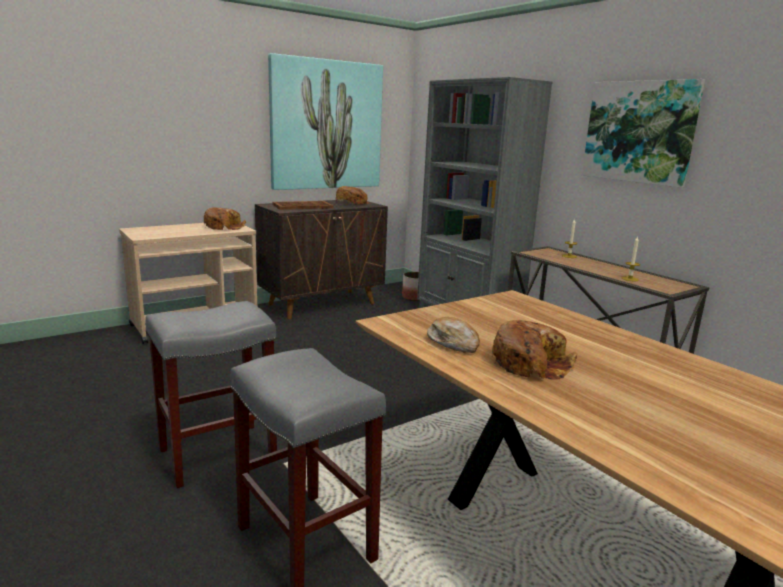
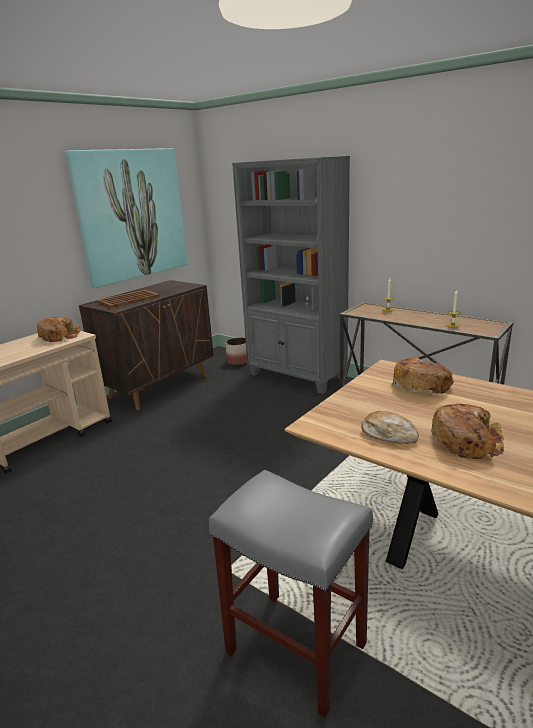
camera: 15 degrees left, 5 degrees up
(216, 454) = (157, 580): grey stool -> none
(352, 202) = (171, 286): bread -> bread (420, 385)
(639, 132) = (438, 197): picture -> none

